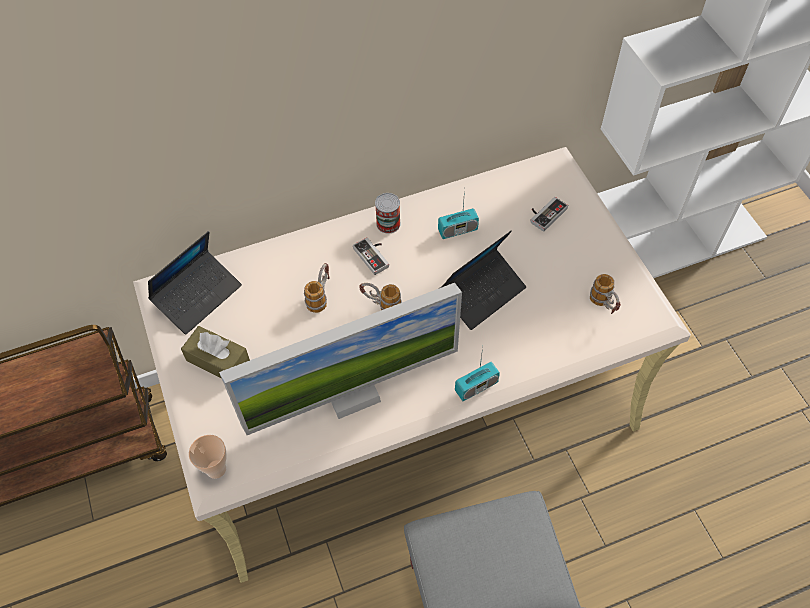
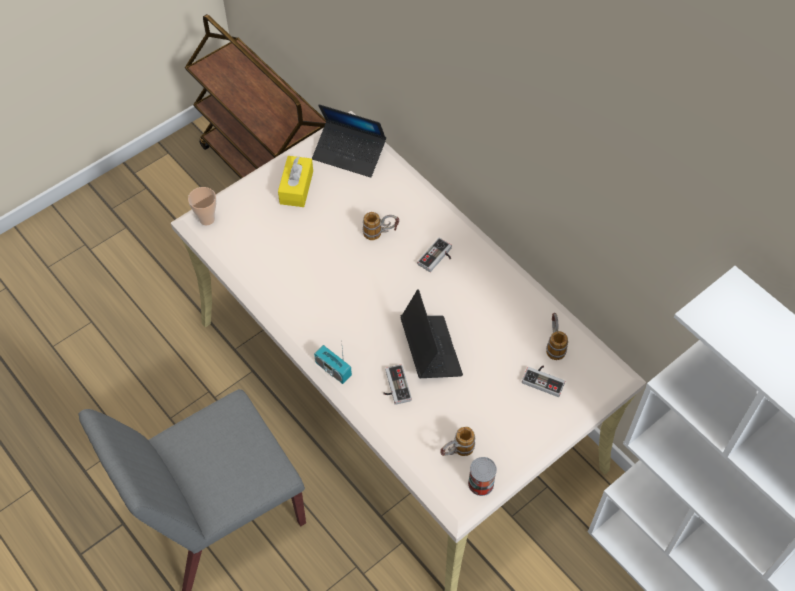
camera: 70 degrees right, 0 degrees up
(218, 360) = (296, 187): brown tissue box -> yellow tissue box
(352, 394) = (297, 283): monitor -> none
(381, 306) = (388, 278): mug -> mug (554, 344)
(388, 223) = (476, 258): can -> can (481, 483)
(457, 230) = (492, 313): radio -> none
(482, 293) = (430, 350): laptop -> laptop turned 135 degrees counterclockwise
(515, 337) = (394, 387): none -> game controller

